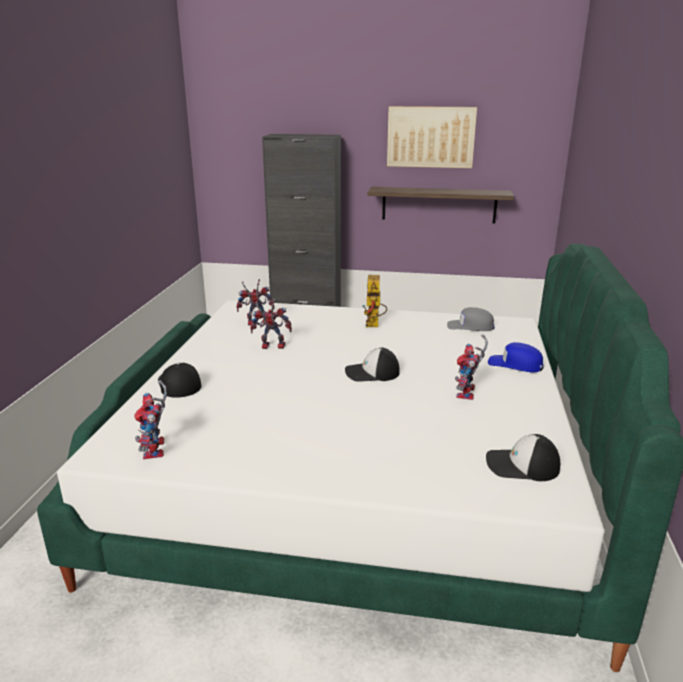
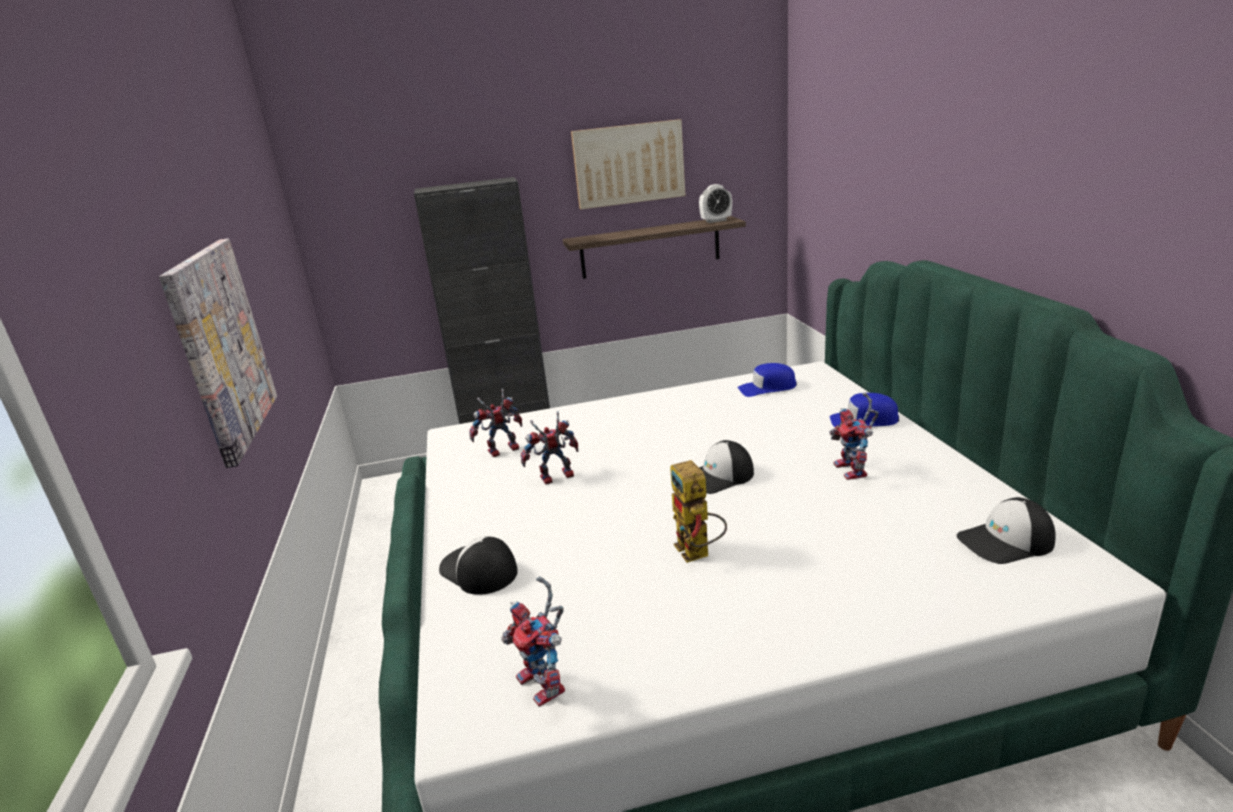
camera: 20 degrees left, 0 degrees up
(79, 211) = (221, 347): none -> picture
(374, 326) = (657, 415): toy robot -> toy robot (698, 554)
(470, 326) = (767, 388): grey cap -> blue cap
(493, 192) = (716, 221): none -> alarm clock

